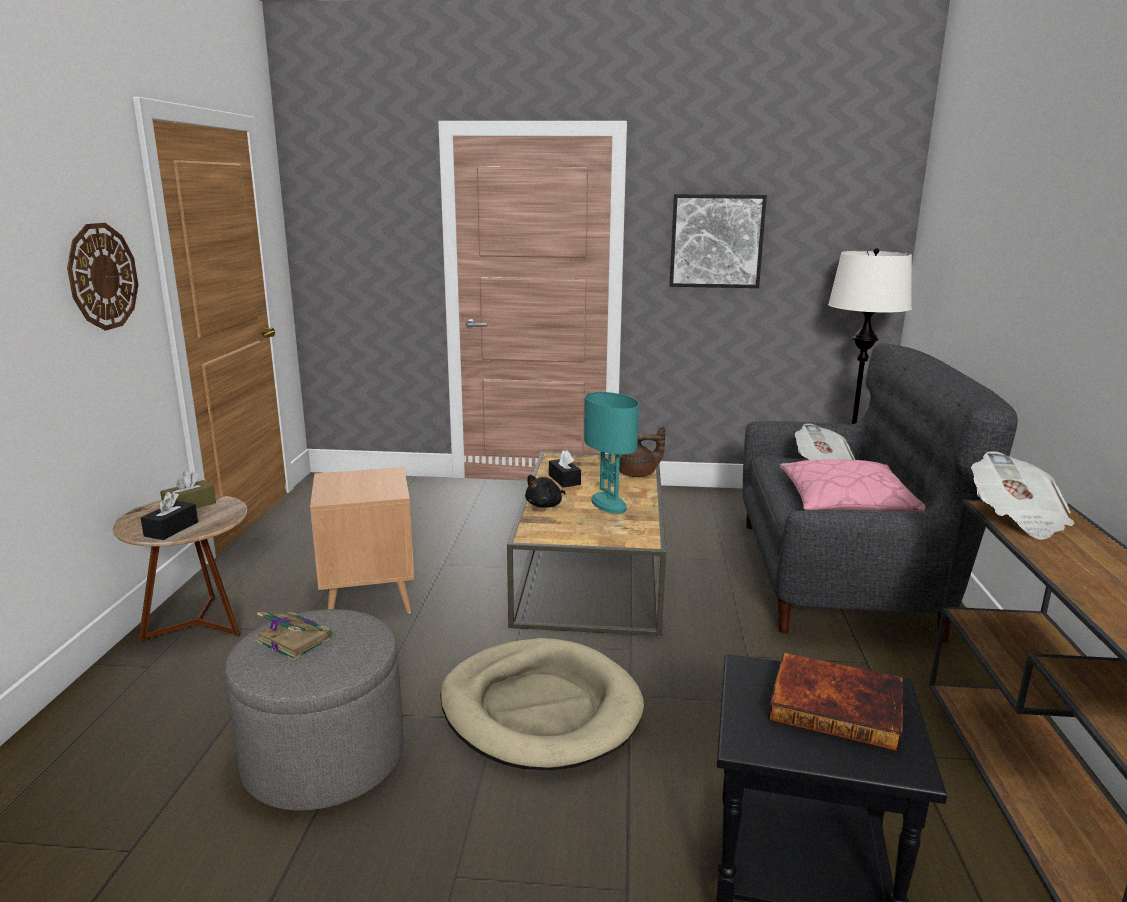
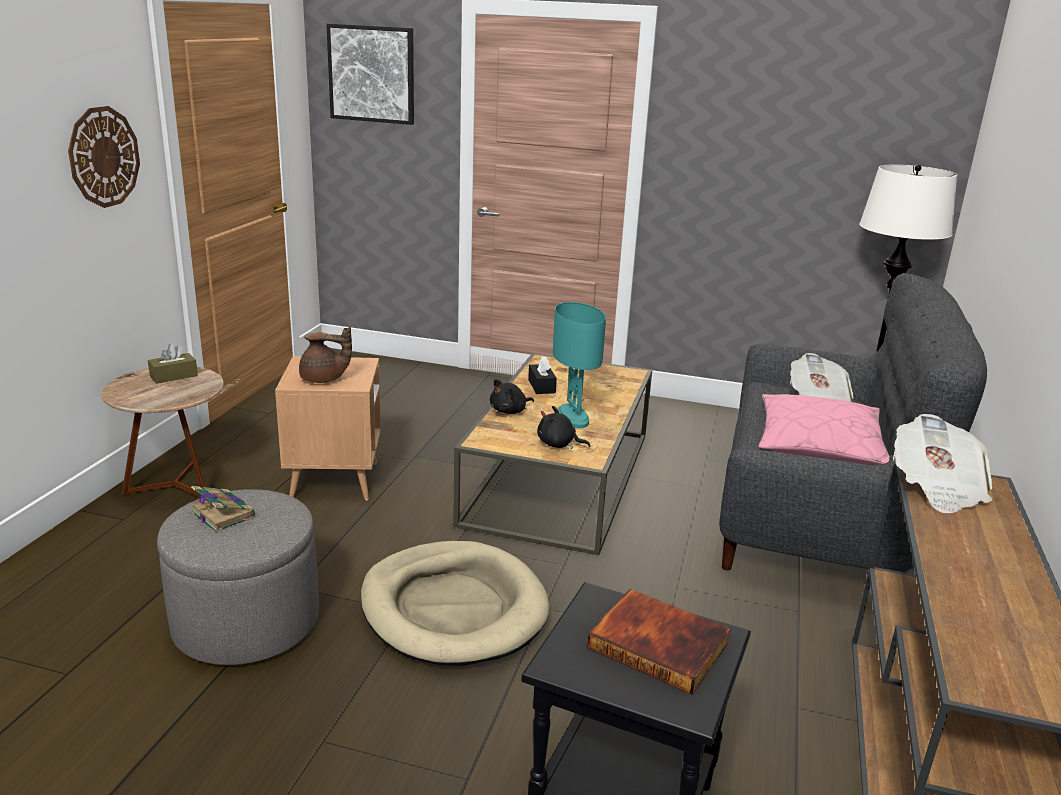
camera: 10 degrees right, 5 degrees up
(171, 529) = (150, 397): black tissue box -> none
(607, 530) = (558, 444): none -> black plush toy
(639, 474) = (620, 388): brown teapot -> brown teapot (323, 379)
(716, 241) = (746, 143): picture -> picture (372, 74)

